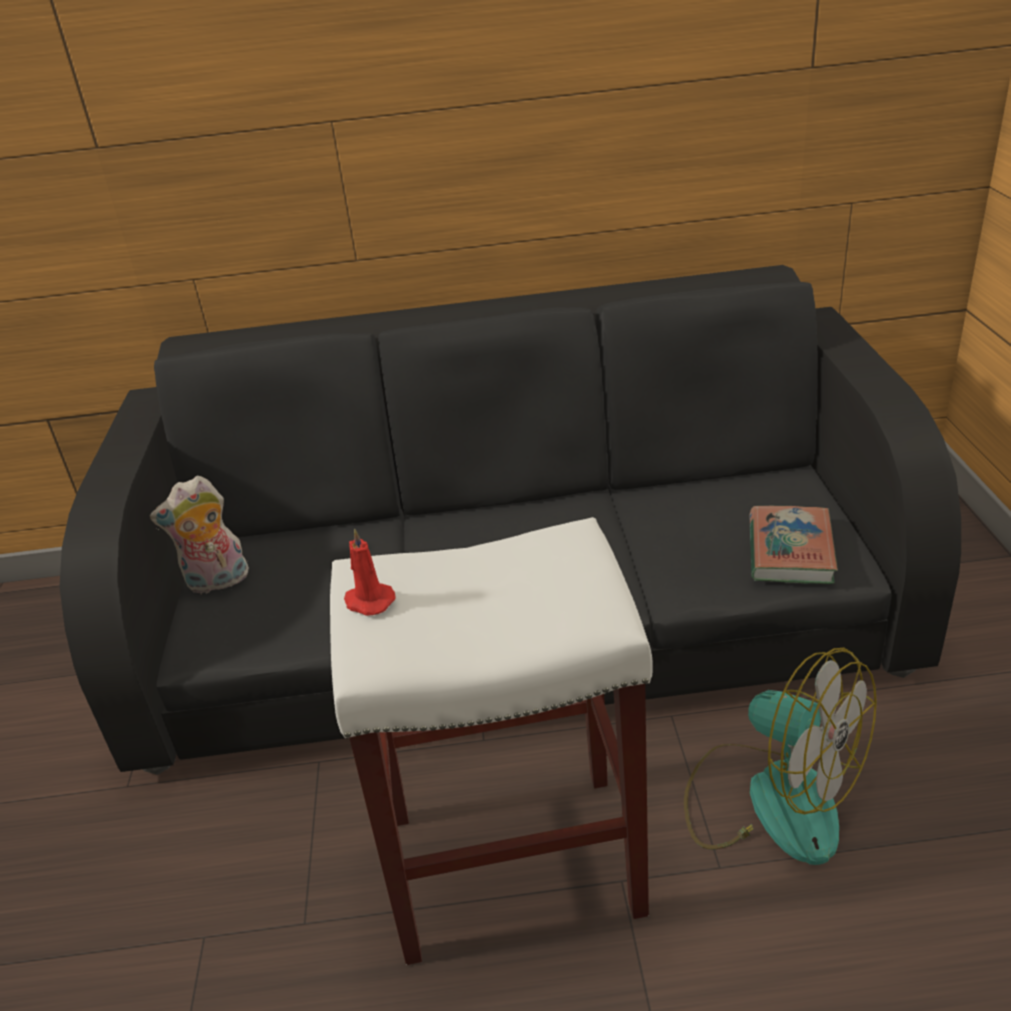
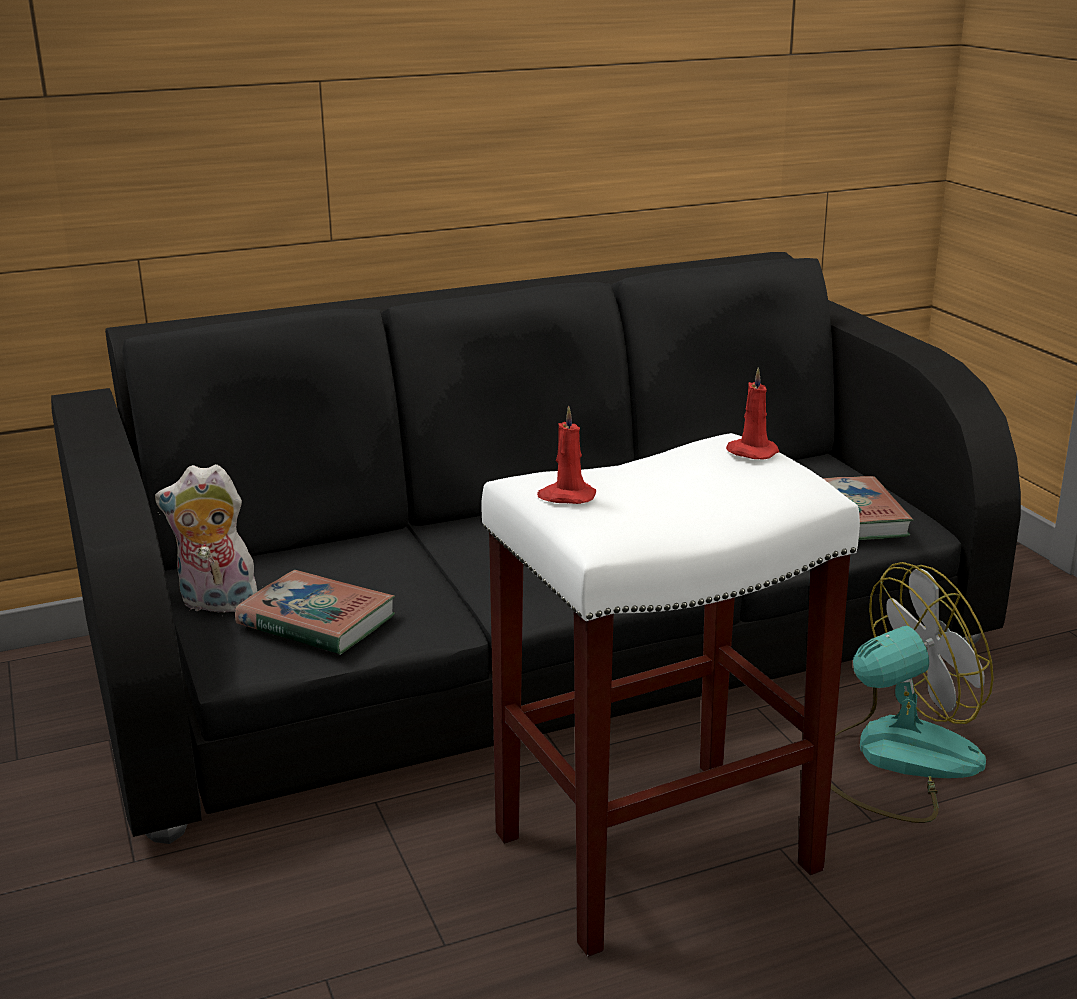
camera: 20 degrees left, 10 degrees down
(217, 582) = (216, 604): plush toy -> plush toy turned 45 degrees clockwise
(276, 614) = (316, 621): none -> book
(577, 558) = (751, 452): none -> red candle
(770, 798) = (893, 759): fan -> fan turned 45 degrees counterclockwise

